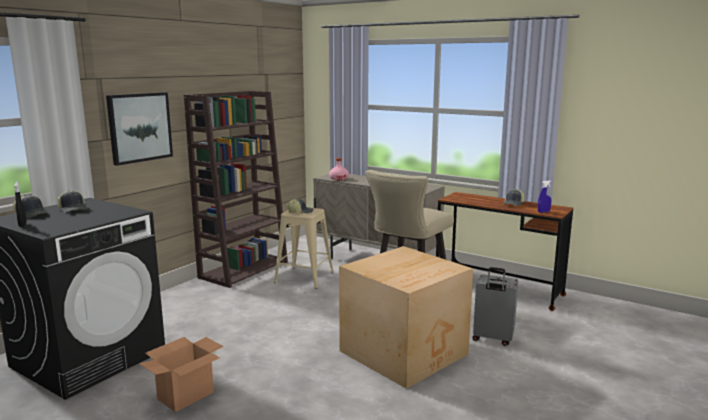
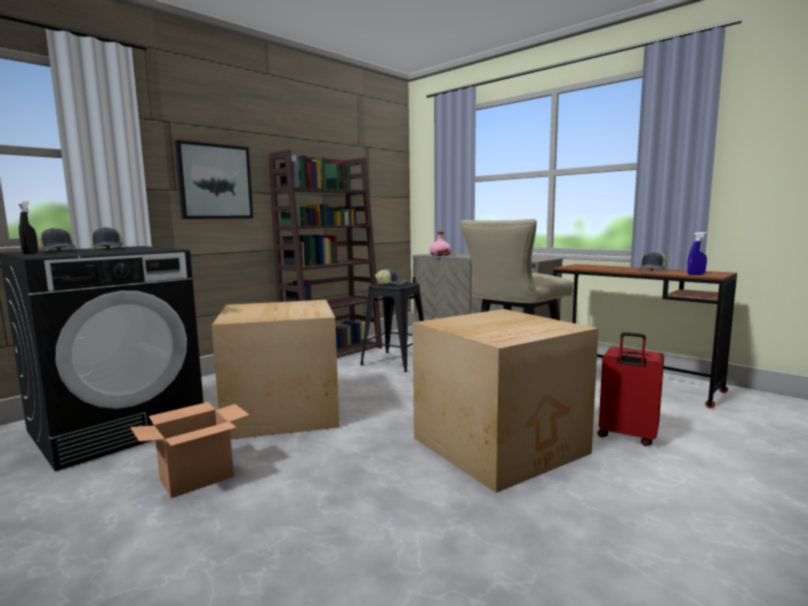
camera: 10 degrees right, 5 degrees down
(226, 333) = (284, 411): none -> cardboard box
(304, 277) = (395, 361): beige stool -> black stool
(492, 339) = (626, 436): grey suitcase -> red suitcase

